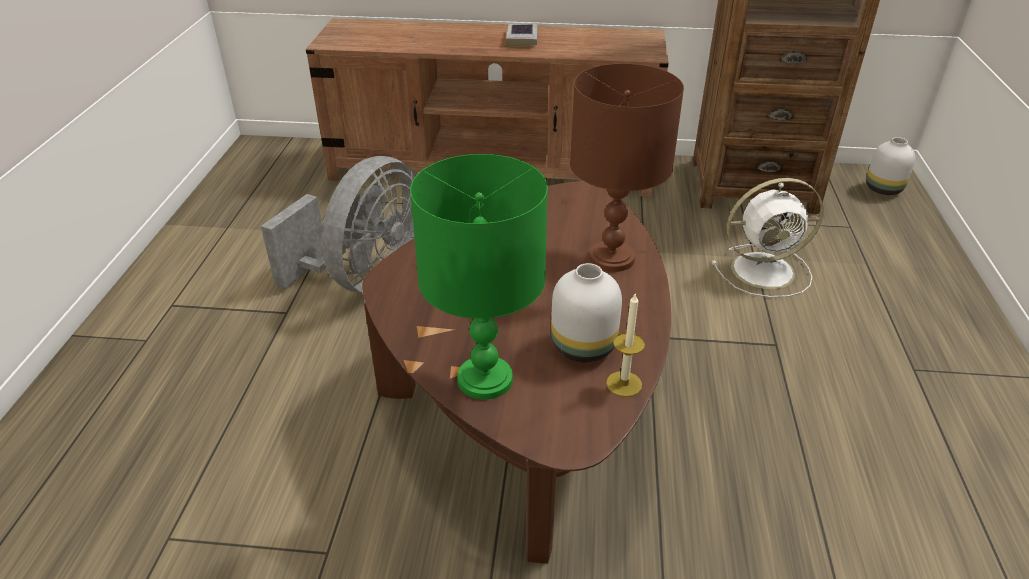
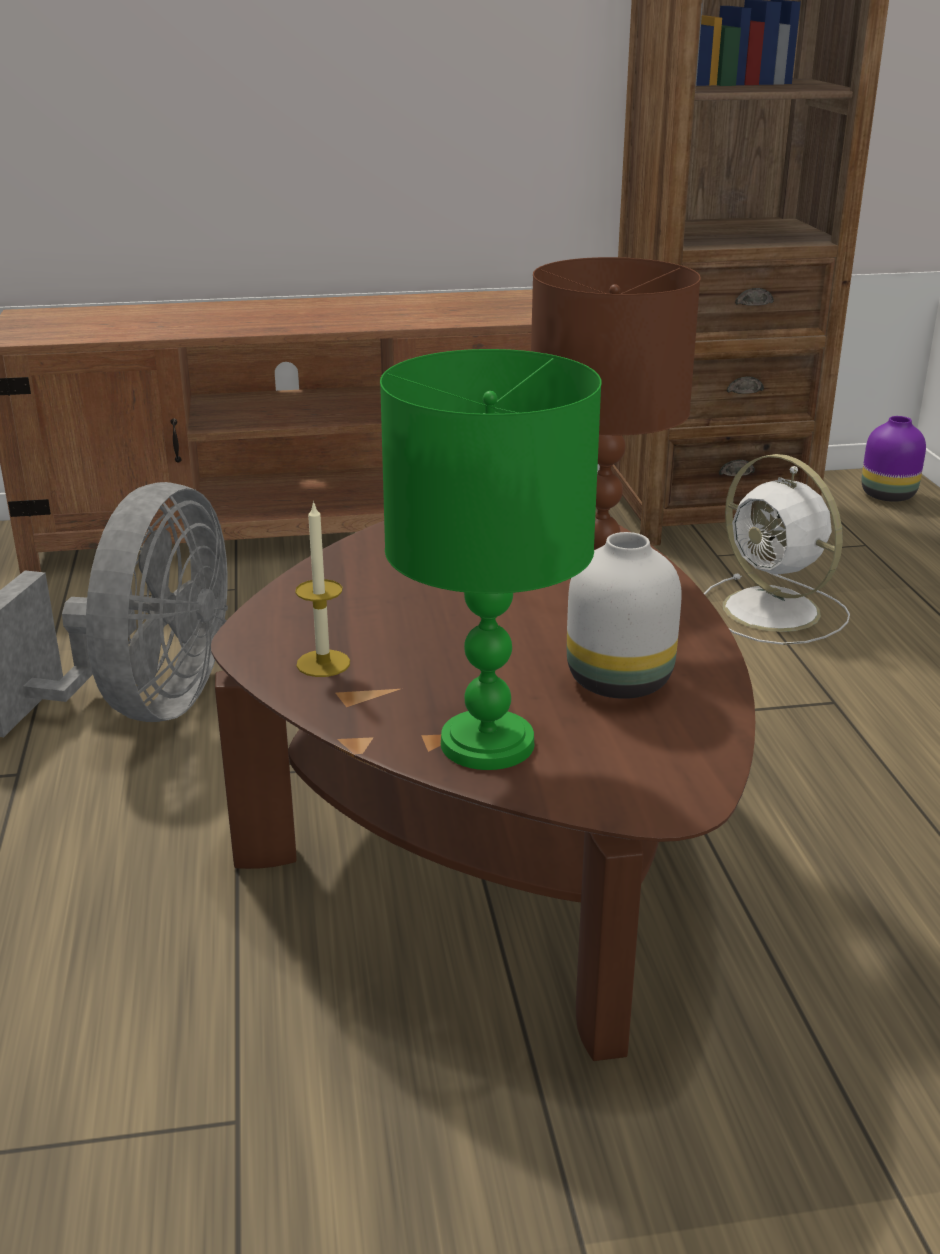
camera: 15 degrees left, 10 degrees down
(522, 39) = (336, 312): book -> none
(624, 384) = (707, 717): candle -> candle (323, 663)
(765, 270) = (774, 612): white fan -> white fan turned 75 degrees clockwise
(884, 189) = (889, 495): white vase -> purple vase

